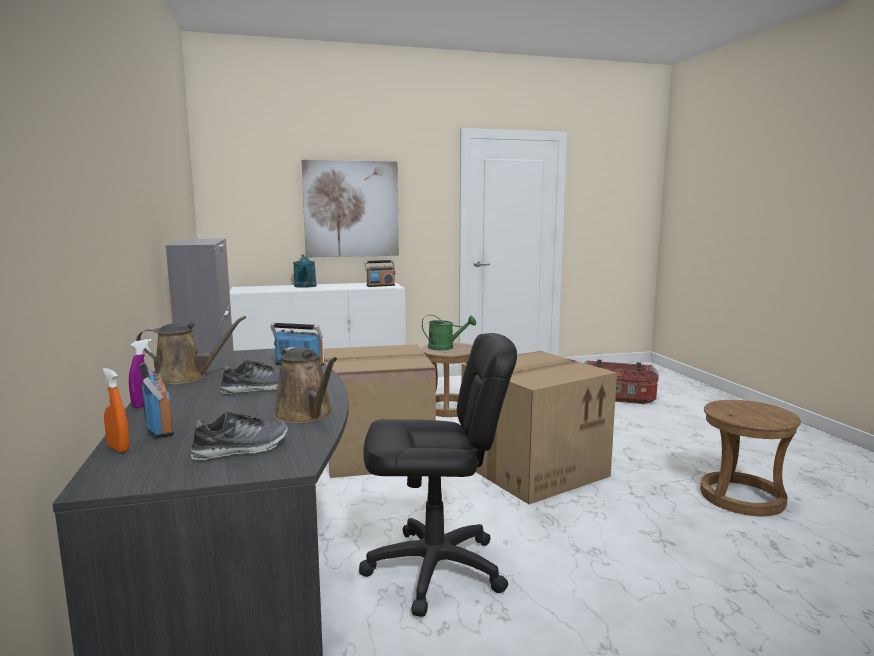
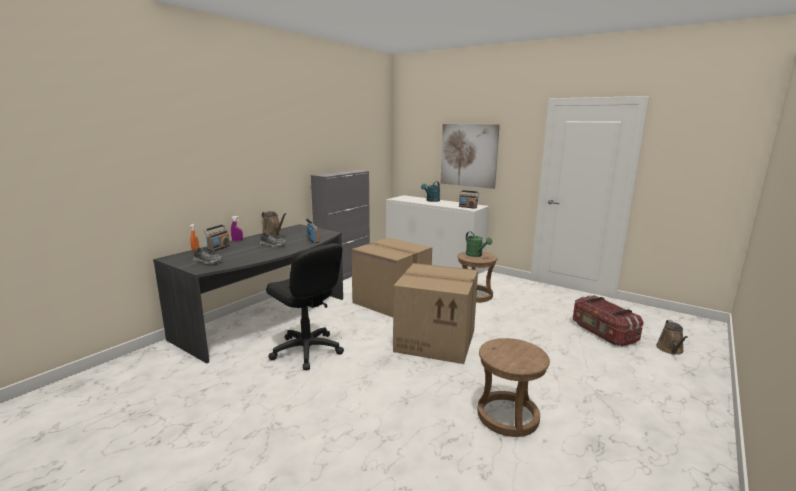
camera: 50 degrees right, 5 degrees up
(306, 415) = (250, 258): brown watering can -> brown watering can (670, 350)

